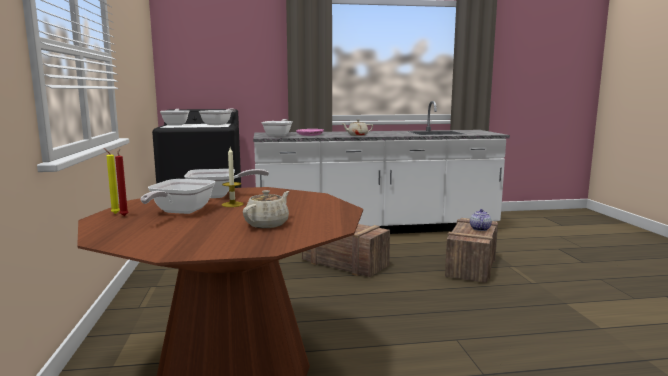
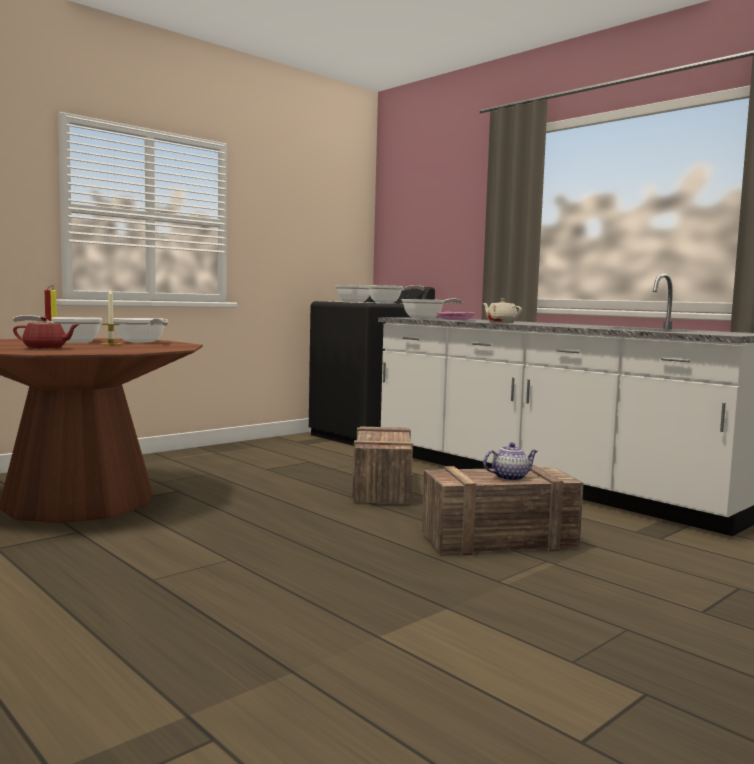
camera: 55 degrees right, 5 degrees down
(267, 224) = (46, 348): beige teapot -> red teapot

